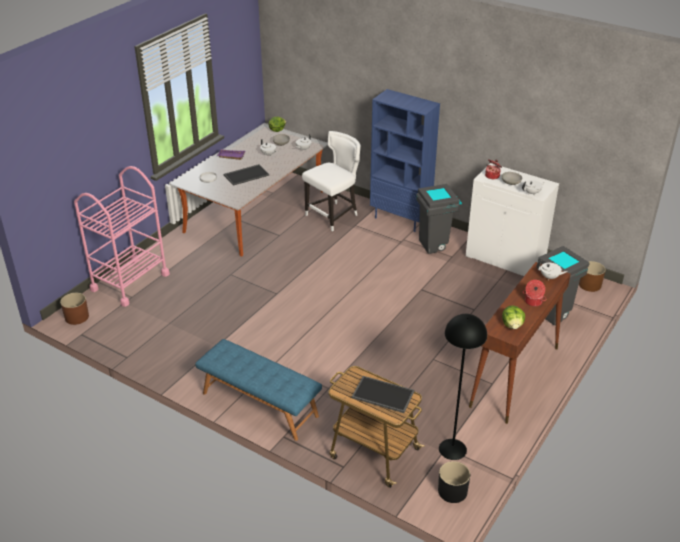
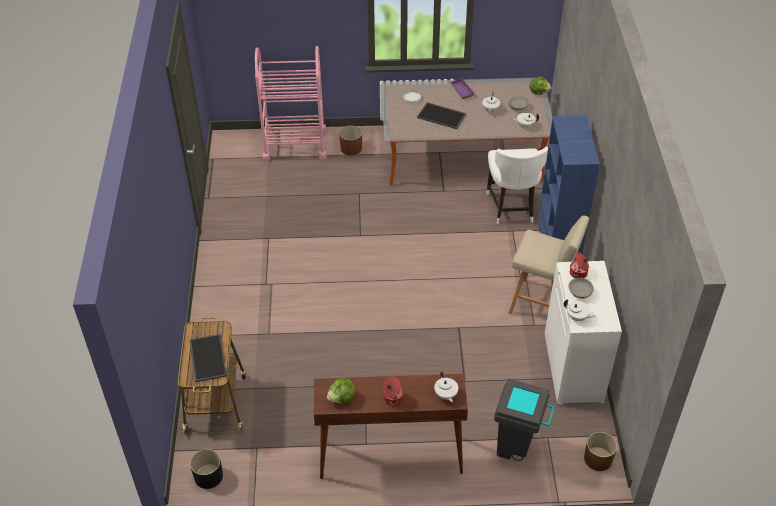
camera: 55 degrees right, 10 degrees up
(76, 317) = (229, 144): brown planter -> brown planter (351, 148)
(259, 405) = (216, 302): blue bench -> none
(333, 216) = (511, 208): white chair -> white chair turned 75 degrees clockwise
(435, 245) = (540, 303): grey trash can -> beige stool
(452, 449) = (258, 453): black floor lamp -> none

